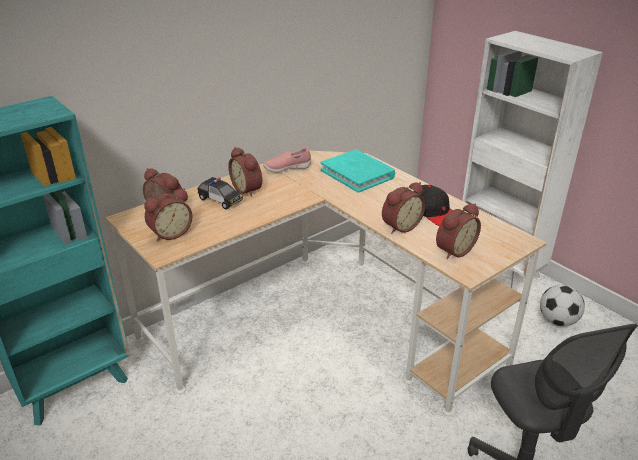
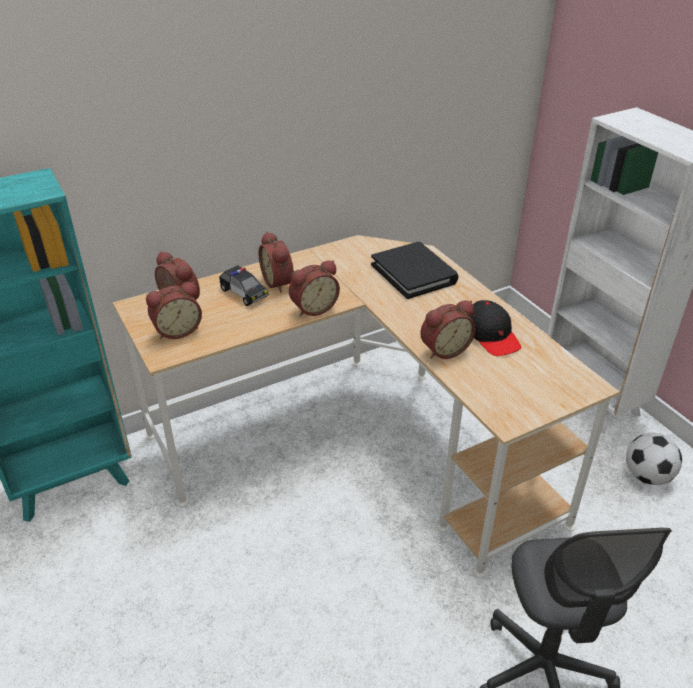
camera: 10 degrees right, 5 degrees up
(287, 169) = (332, 259): pink shoe -> none
(357, 174) = (414, 273): turquoise book -> black book
(453, 250) = (499, 388): alarm clock -> alarm clock (313, 308)

